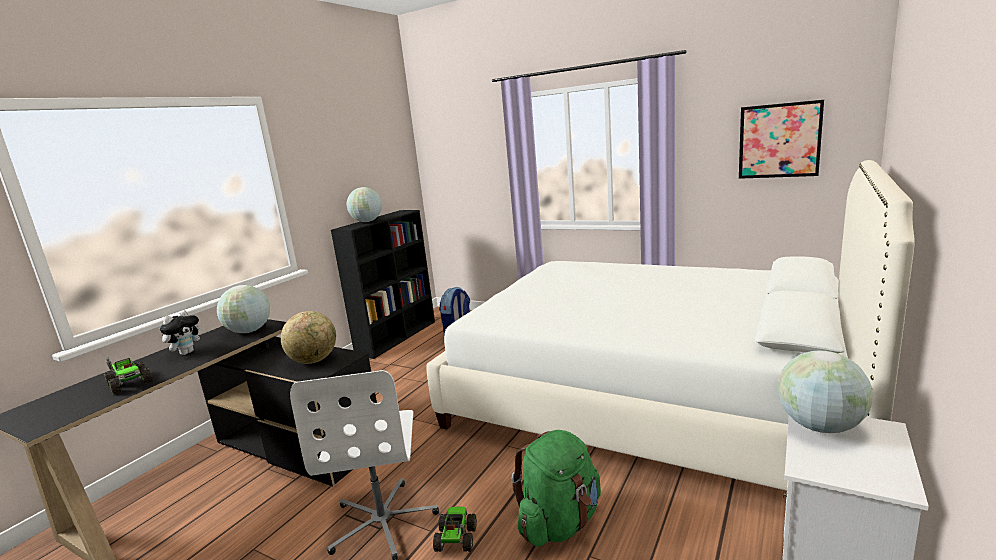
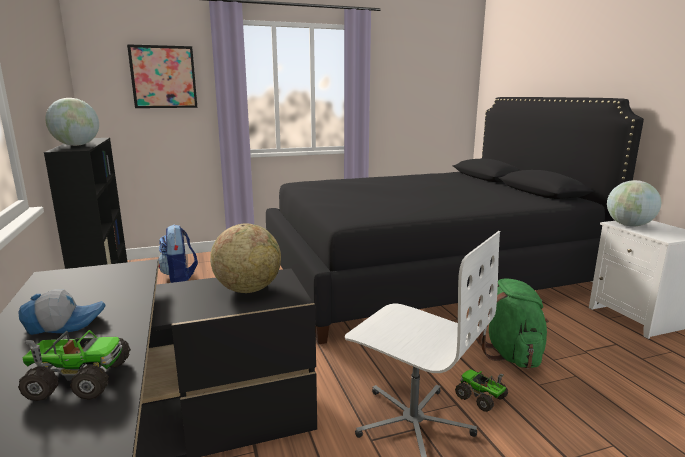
camera: 50 degrees left, 0 degrees up
(187, 352) = (65, 323): plush toy -> cap
(249, 331) = (107, 280): globe -> none
(651, 399) = (423, 274): white bed -> black bed
(779, 140) = (429, 85): picture -> picture (163, 77)

